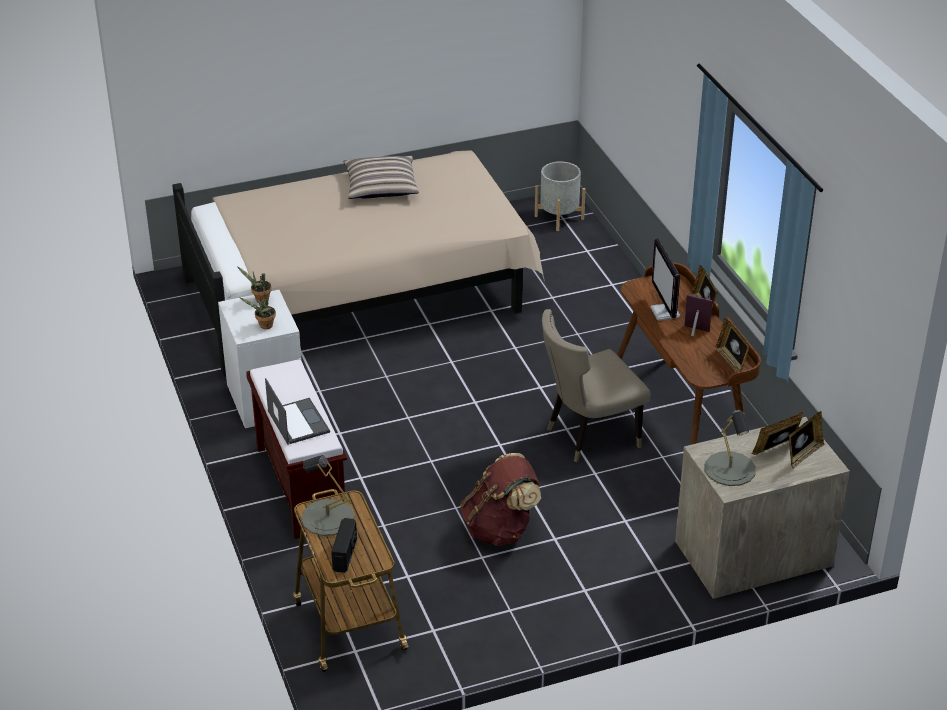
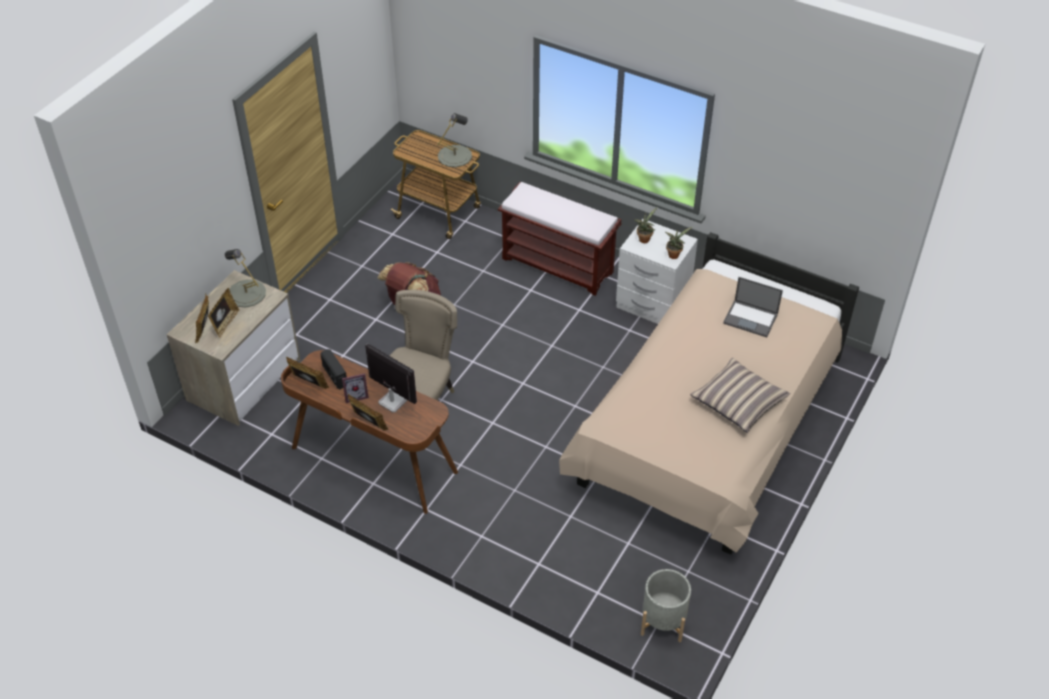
camera: 140 degrees right, 10 degrees up
(298, 421) = (545, 202): laptop -> laptop (751, 318)
(345, 555) = (423, 146): radio -> radio (334, 376)

